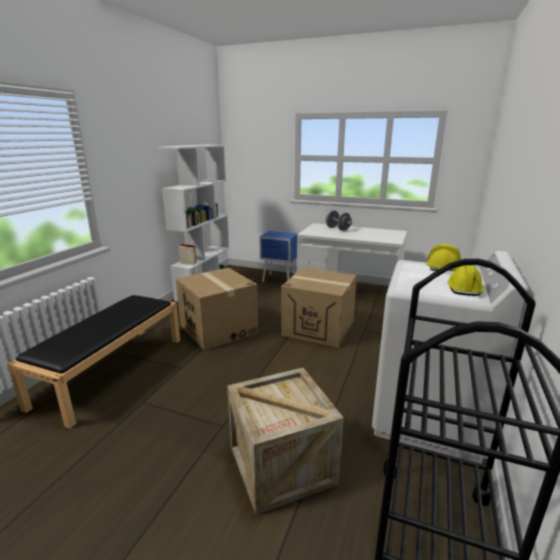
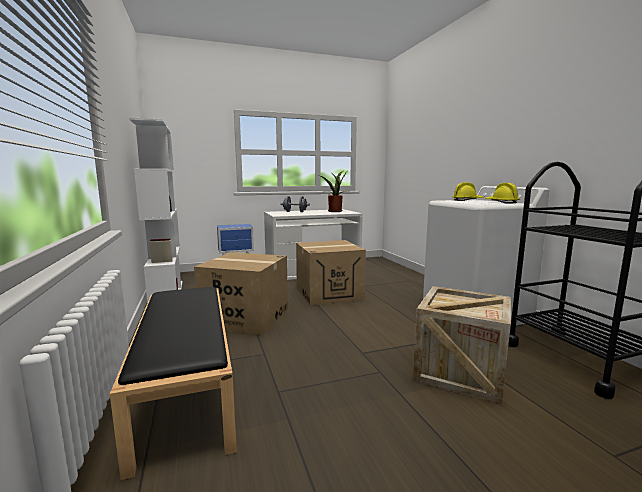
camera: 40 degrees left, 10 degrees down
(380, 234) = (334, 211): none -> potted plant

